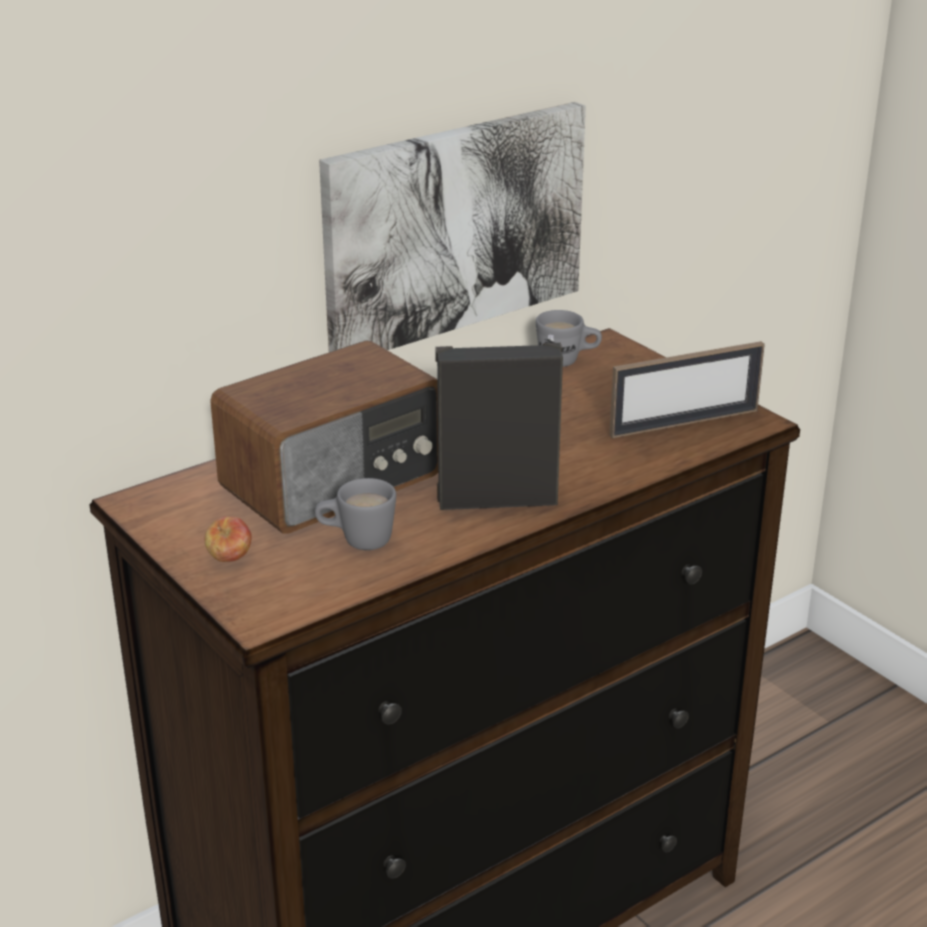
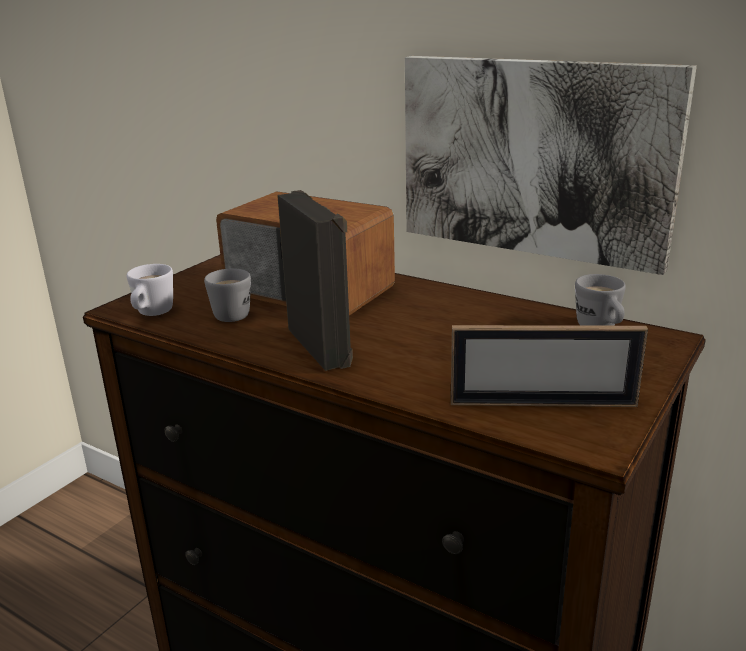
camera: 70 degrees right, 5 degrees down
(230, 559) = (190, 286): apple -> none
(307, 596) = (152, 314): none -> white mug
(684, 423) = (542, 404): picture frame -> picture frame turned 45 degrees counterclockwise

